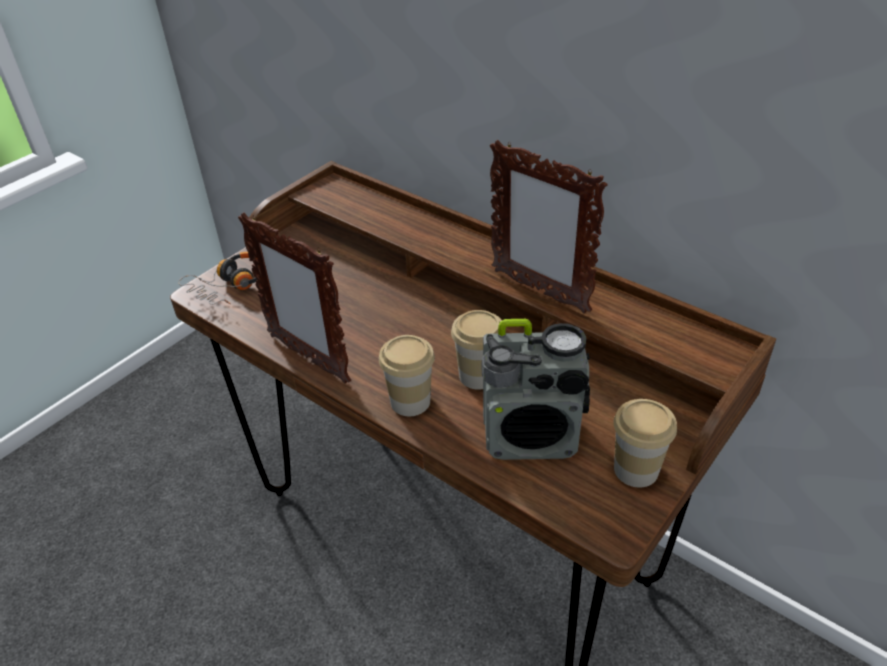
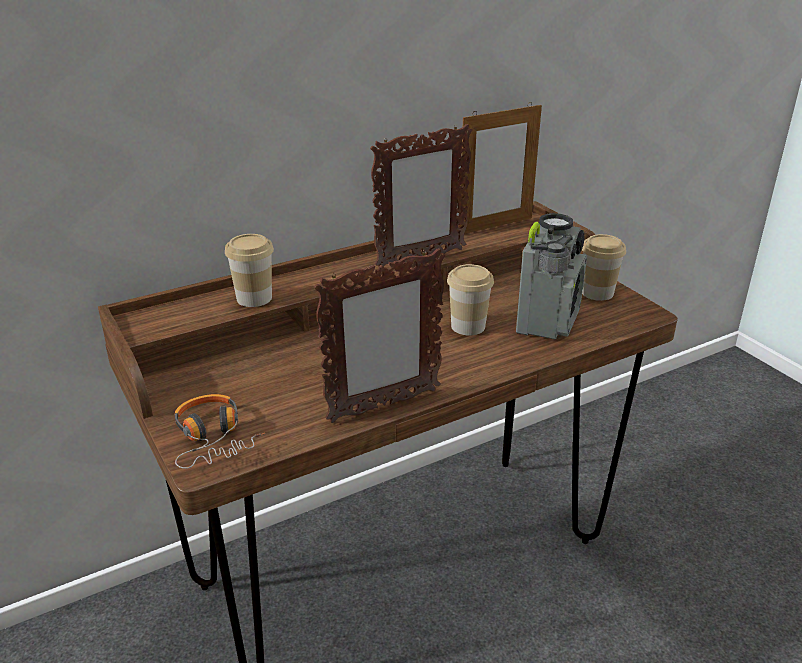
camera: 70 degrees left, 10 degrees down
(410, 401) = (479, 362): cup -> cup (254, 298)
(678, 324) = (495, 226): none -> picture frame

